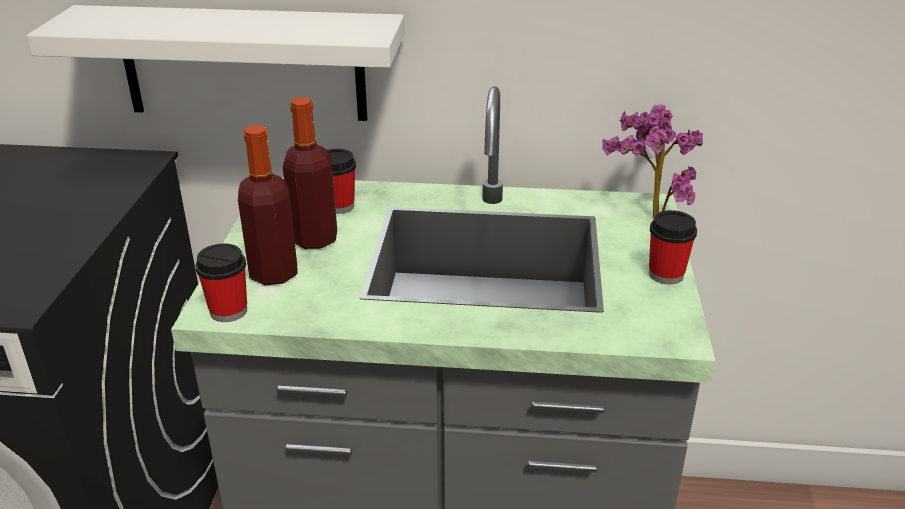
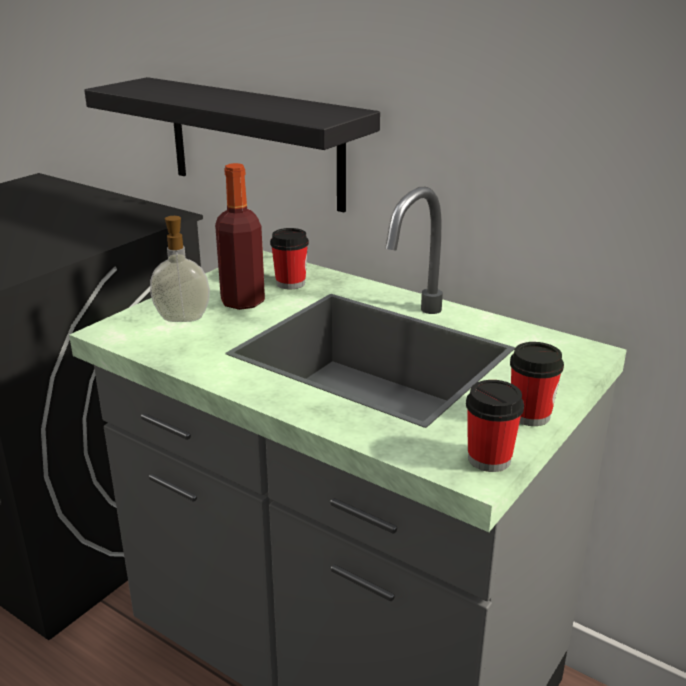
camera: 30 degrees right, 5 degrees down
(228, 311) = (120, 334): cup -> cup (489, 459)
(243, 63) = (255, 143): white shelf -> black shelf
(274, 273) = (183, 318): bottle -> soap dispenser
(647, 217) = (571, 362): potted plant -> none

